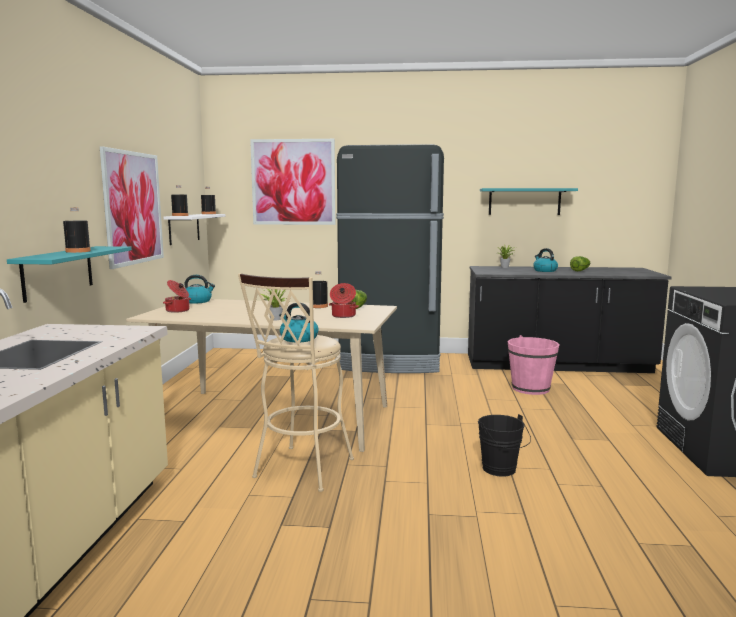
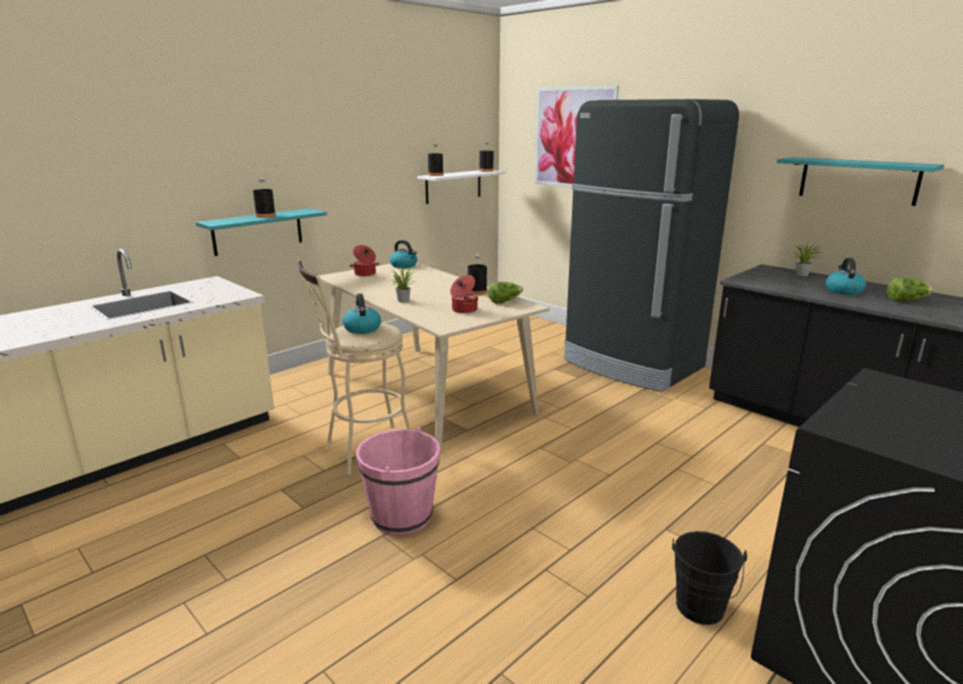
camera: 40 degrees right, 10 degrees up
(133, 208) = (368, 170): picture -> none
(501, 470) = (518, 527): black bucket -> black bucket (700, 611)
(530, 388) = (739, 448): pink bucket -> pink bucket (401, 516)

